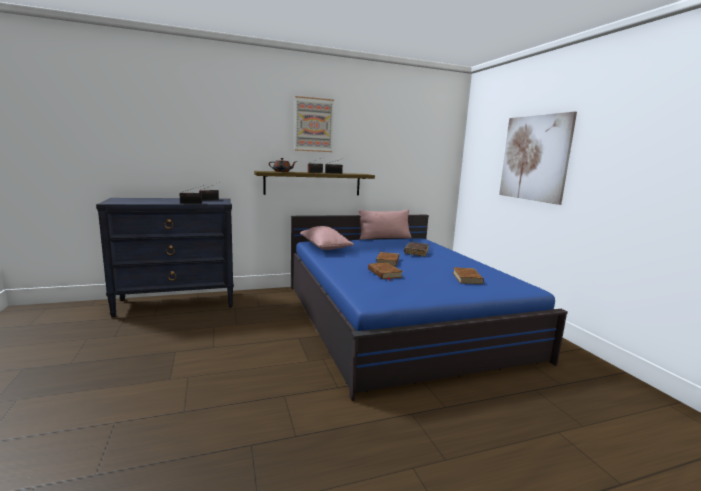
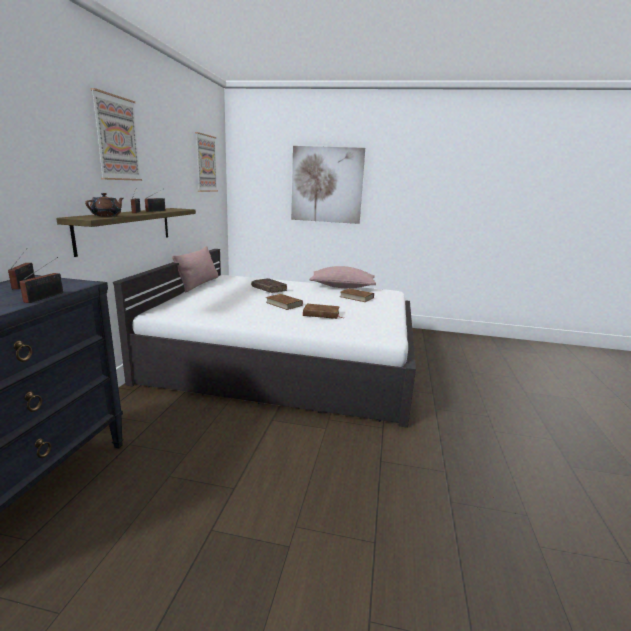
camera: 60 degrees left, 5 degrees up
(325, 247) = (192, 311): pink pillow -> pink pillow (342, 287)
(397, 318) = (286, 359): blue bed -> white bed
(425, 140) = (206, 163): none -> picture

